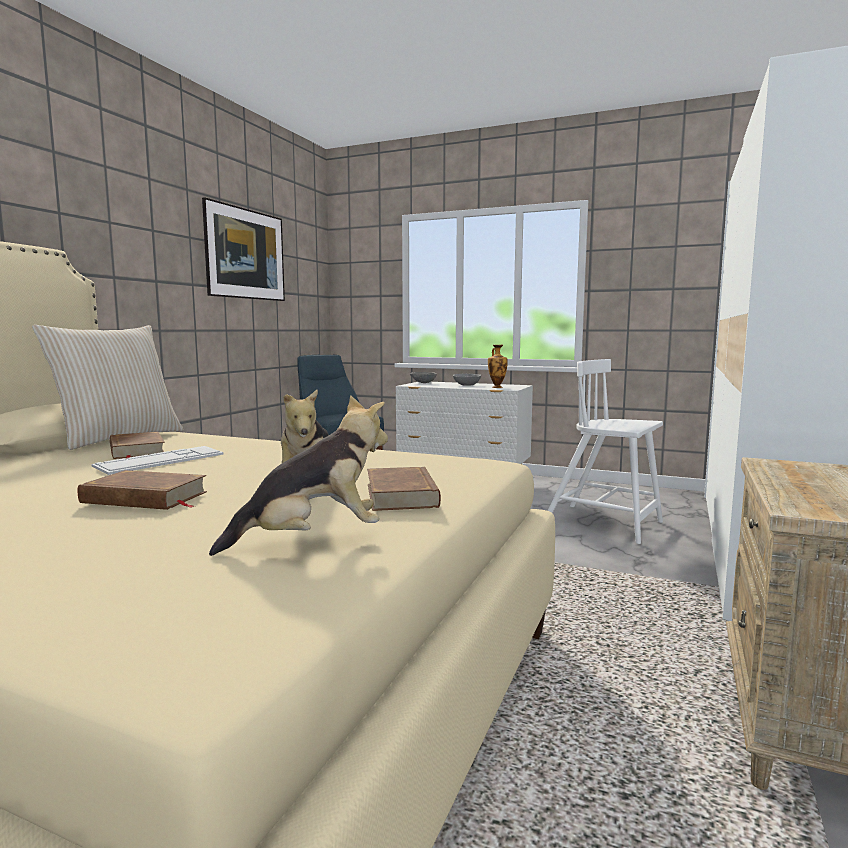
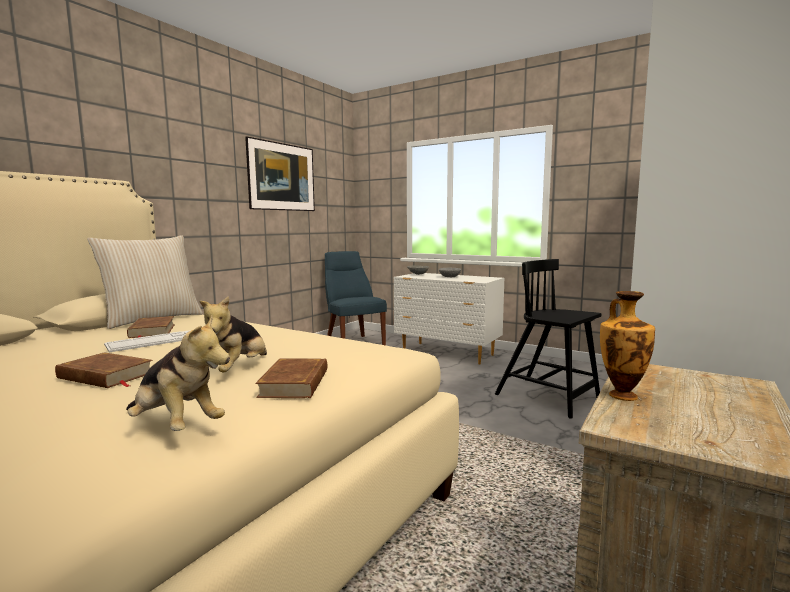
camera: 10 degrees right, 0 degrees up
(312, 539) = (175, 426): plush toy -> plush toy turned 45 degrees clockwise
(497, 387) = (472, 279): vase -> vase (622, 395)
(605, 524) = (548, 397): white chair -> black chair

